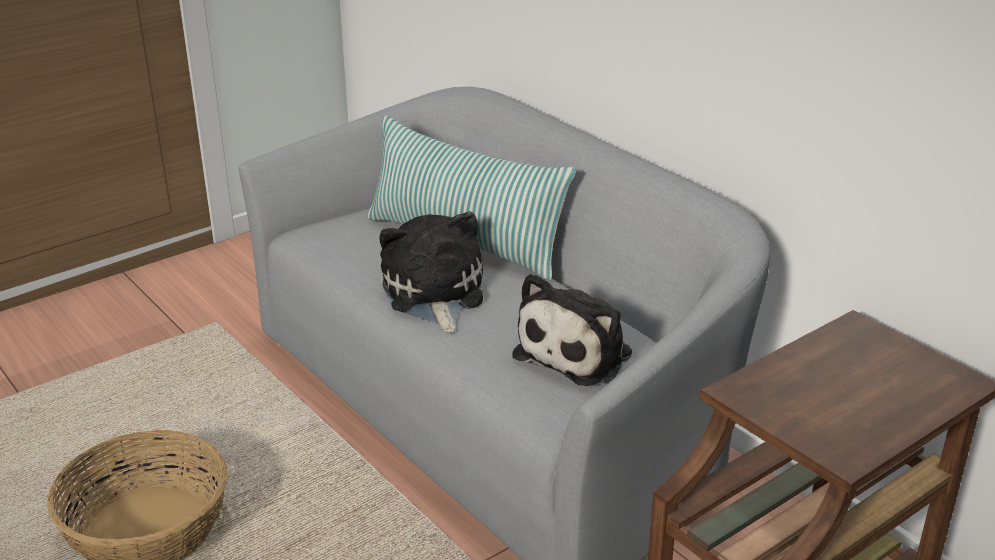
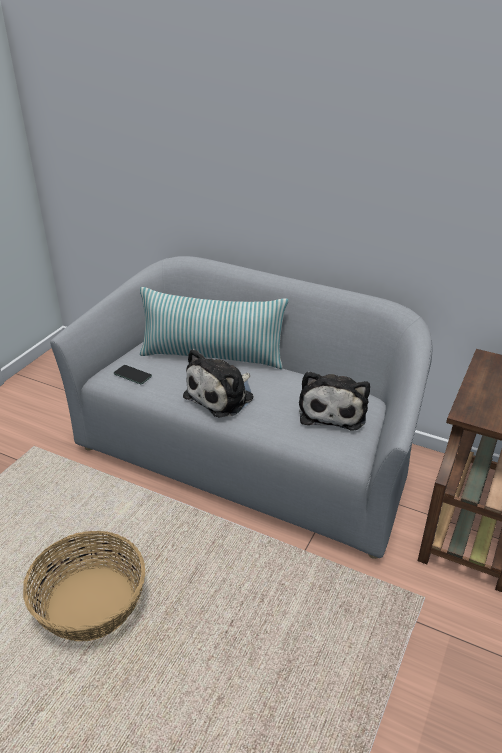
camera: 25 degrees left, 5 degrees up
(336, 240) = (132, 375): none -> phone
(433, 294) = (222, 396): plush toy -> plush toy turned 105 degrees counterclockwise

